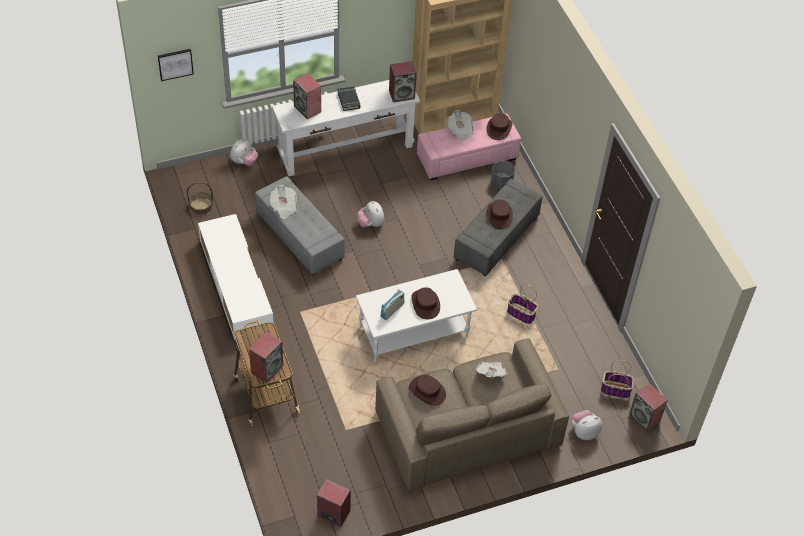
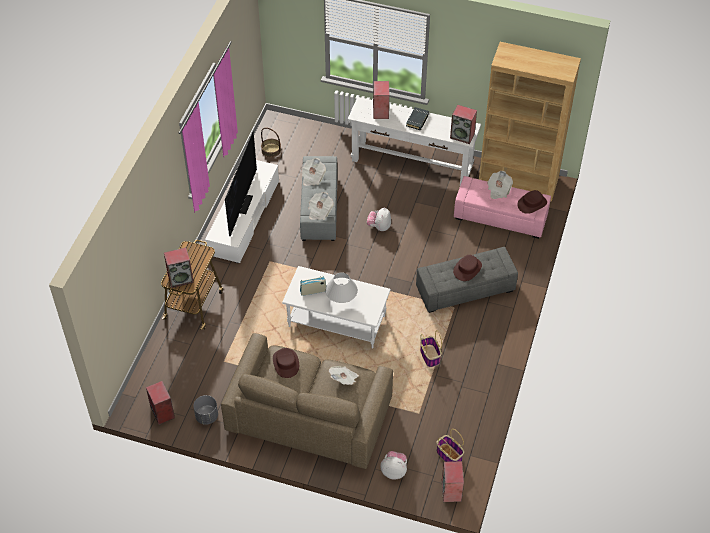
camera: 40 degrees right, 0 degrees up
(175, 64) = (285, 26): picture -> none
(236, 268) = (243, 203): none -> television
(244, 162) = (330, 134): plush toy -> none
(321, 235) = (319, 211): none -> newspaper
(425, 304) = (341, 300): brown hat -> white table lamp
(501, 183) = (509, 250): grey planter -> grey planter (206, 416)

